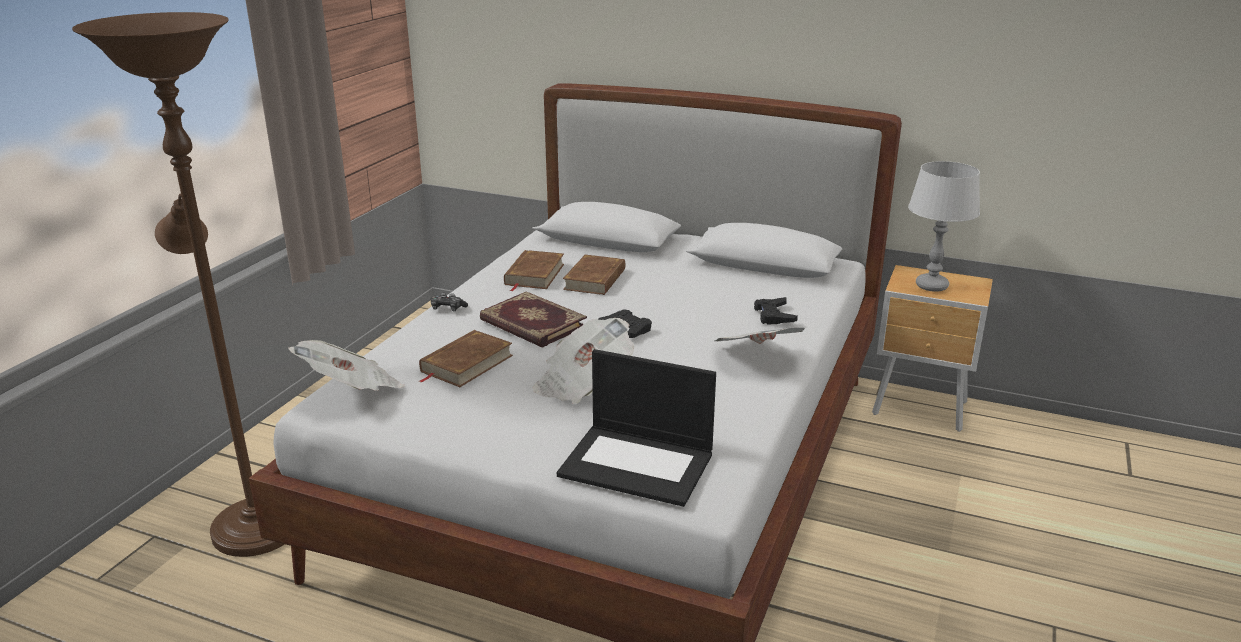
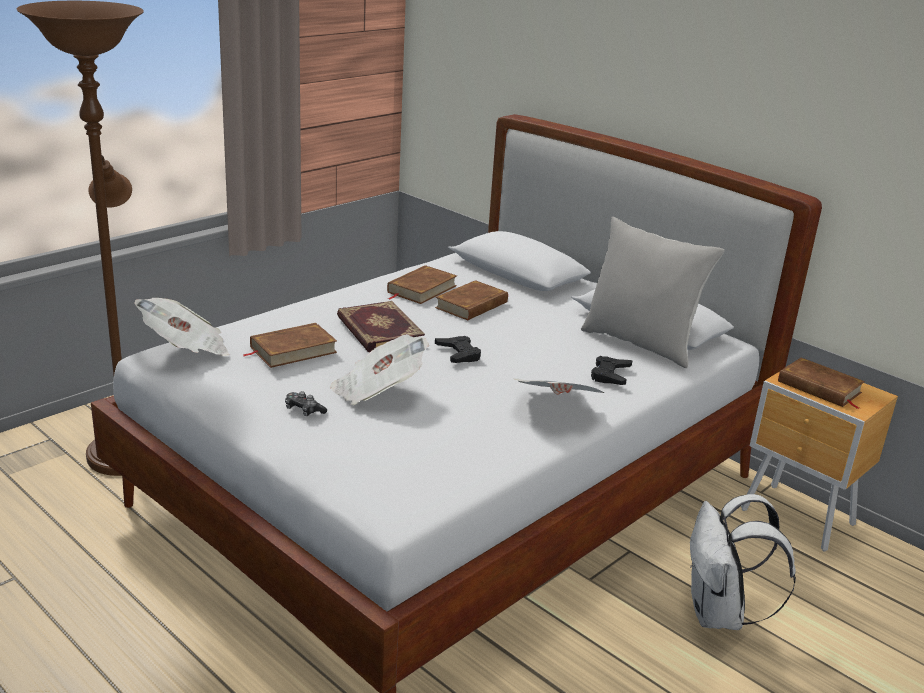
camera: 20 degrees right, 0 degrees up
(447, 308) = (321, 301): game controller -> game controller (304, 410)
(638, 464) = (362, 469): laptop -> none
(772, 281) = (640, 343): none -> grey pillow
(921, 512) = (719, 615): none -> white backpack
(931, 286) = (819, 387): grey table lamp -> brown book

